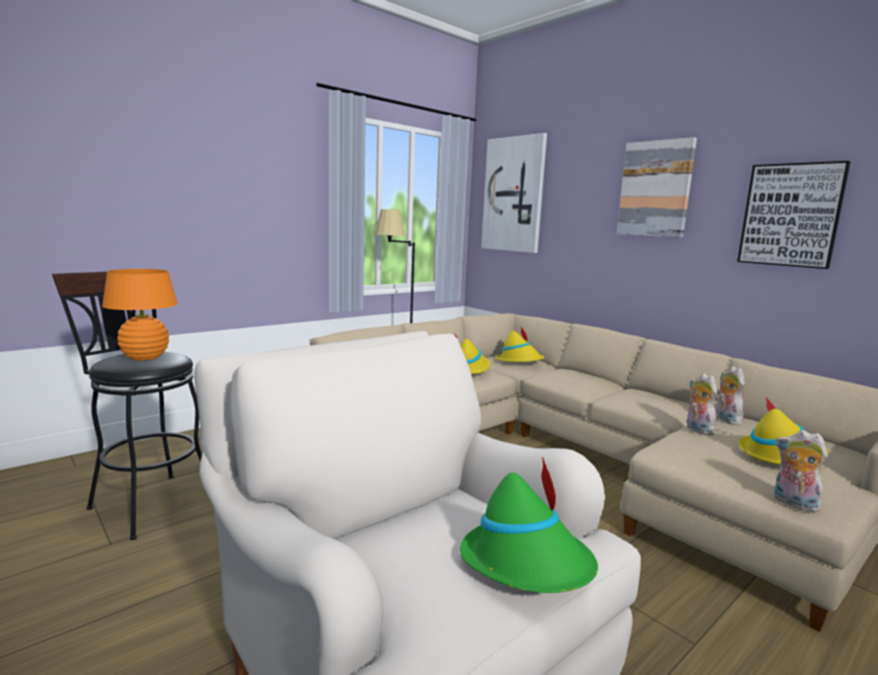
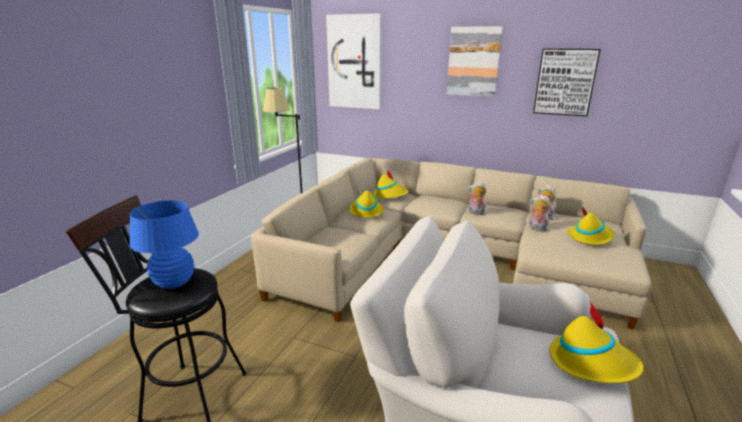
camera: 25 degrees left, 10 degrees up
(145, 357) = (174, 283): orange table lamp -> blue table lamp
(527, 563) = (591, 362): green hat -> yellow hat
(793, 503) = (616, 267): plush toy -> plush toy (475, 213)

